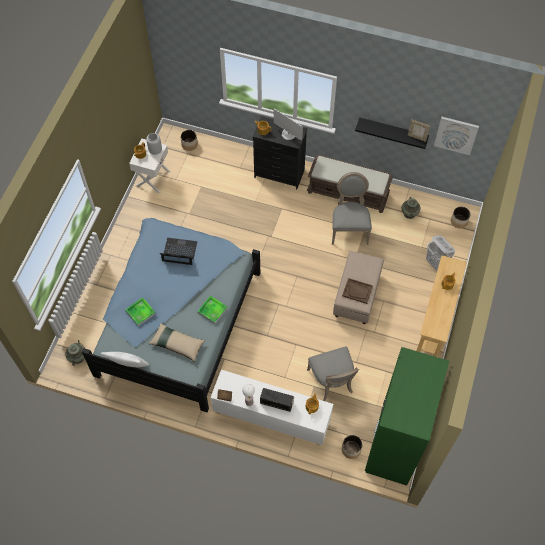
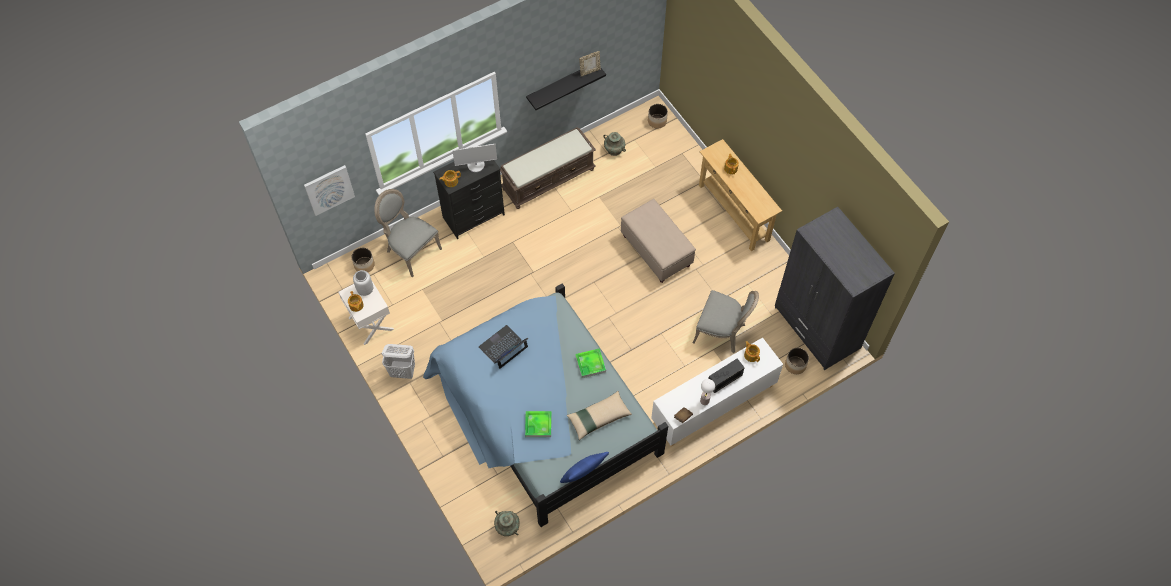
camera: 50 degrees left, 0 degrees up
(128, 365) = (583, 474): white pillow -> blue pillow
(349, 228) = (585, 205): grey chair -> grey chair (411, 250)
(357, 291) = (667, 241): brown tray -> none
(394, 443) = (816, 328): green wardrobe -> grey wardrobe
(436, 263) = (681, 169): white laundry basket -> white laundry basket (403, 371)
(456, 135) = (620, 42): picture -> picture (329, 189)

